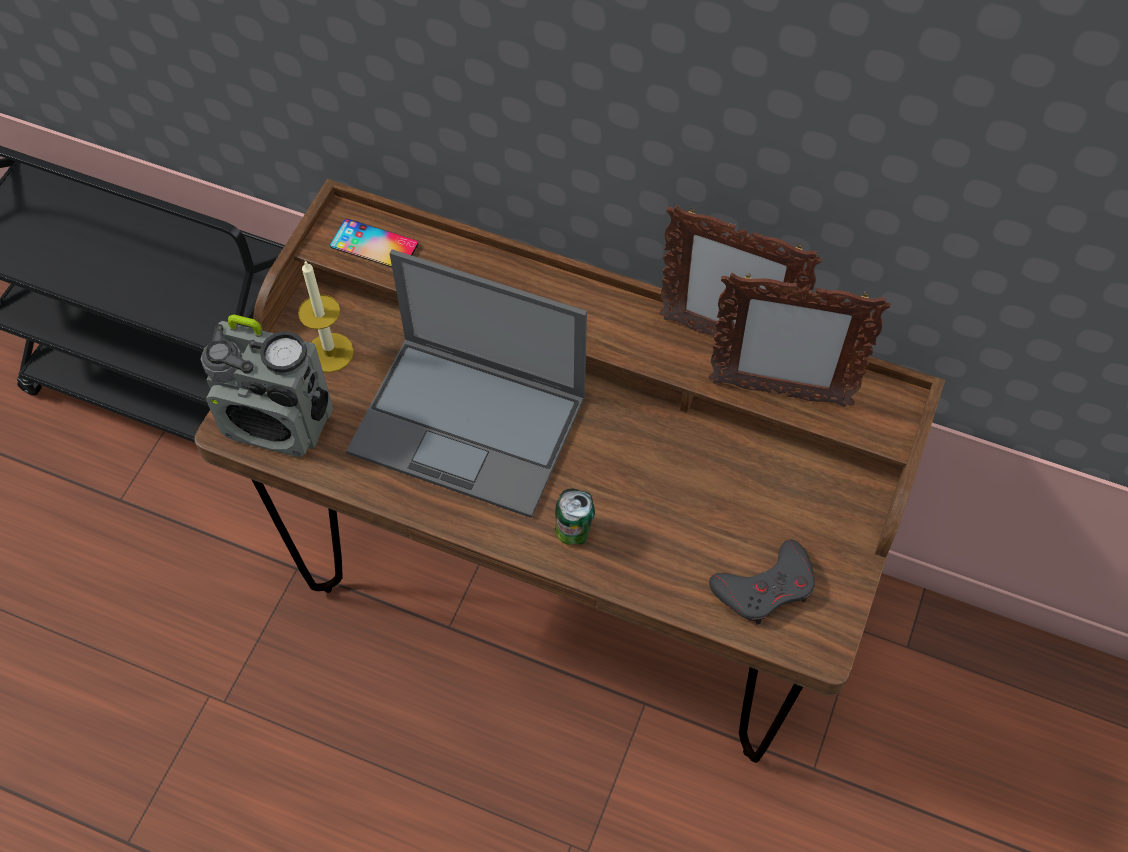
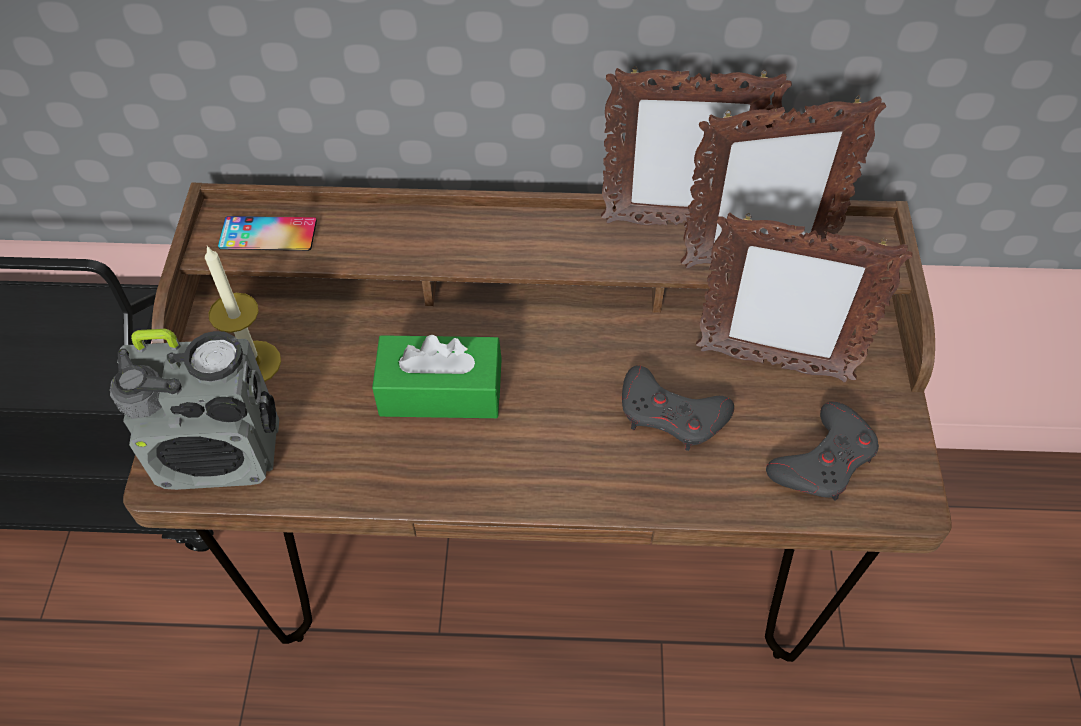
camera: 20 degrees left, 5 degrees down
(471, 425) = (440, 391): laptop -> green tissue box
(573, 533) = (600, 469): can -> none
(654, 506) = (671, 414): none -> grey game controller
(762, 490) = (772, 364): none -> picture frame

